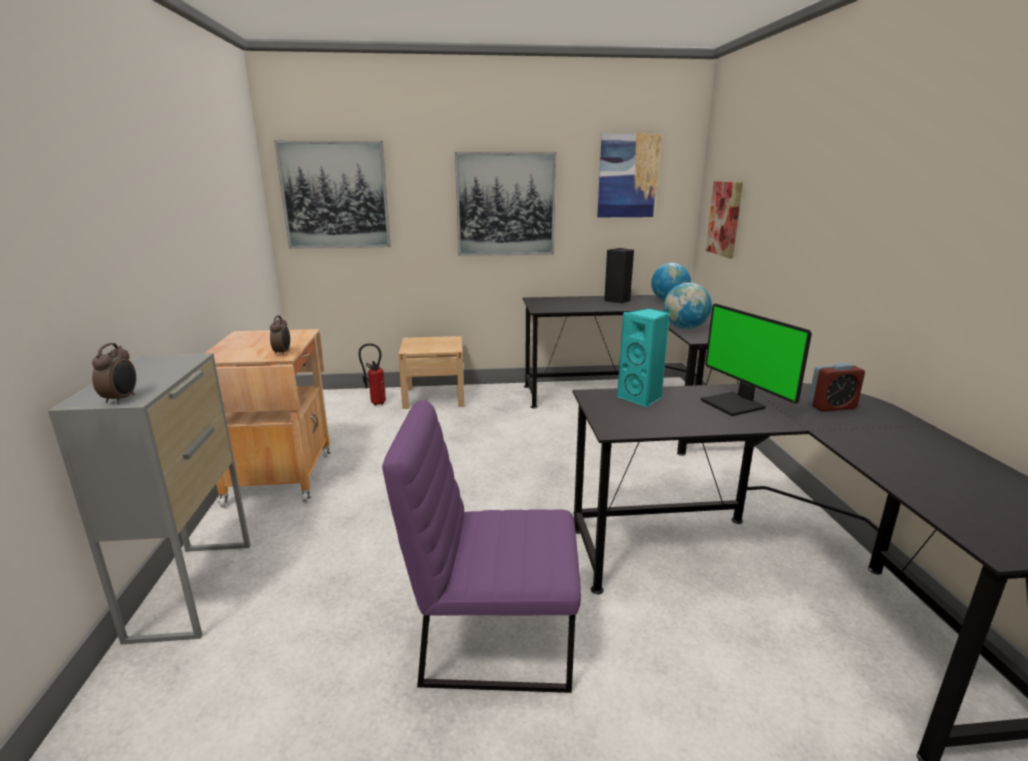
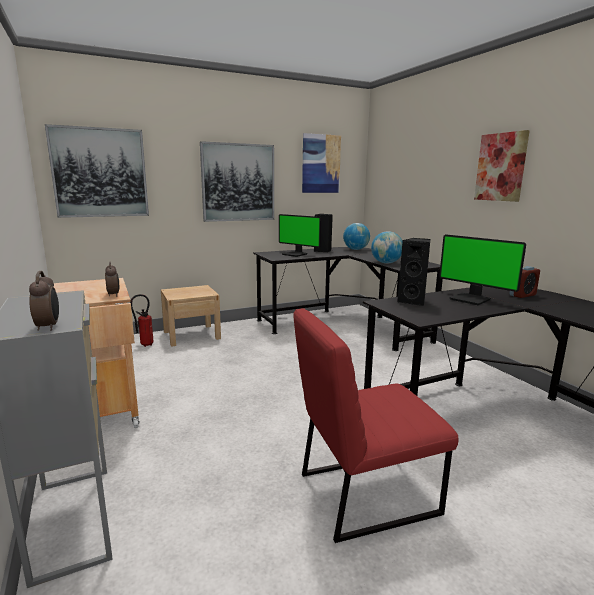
camera: 20 degrees left, 5 degrees down
(492, 639) = (364, 493): purple chair -> red chair
(573, 304) = (295, 254): none -> monitor
(641, 398) = (413, 301): turquoise speaker -> black speaker
(724, 218) = (390, 191): picture -> picture (501, 167)

